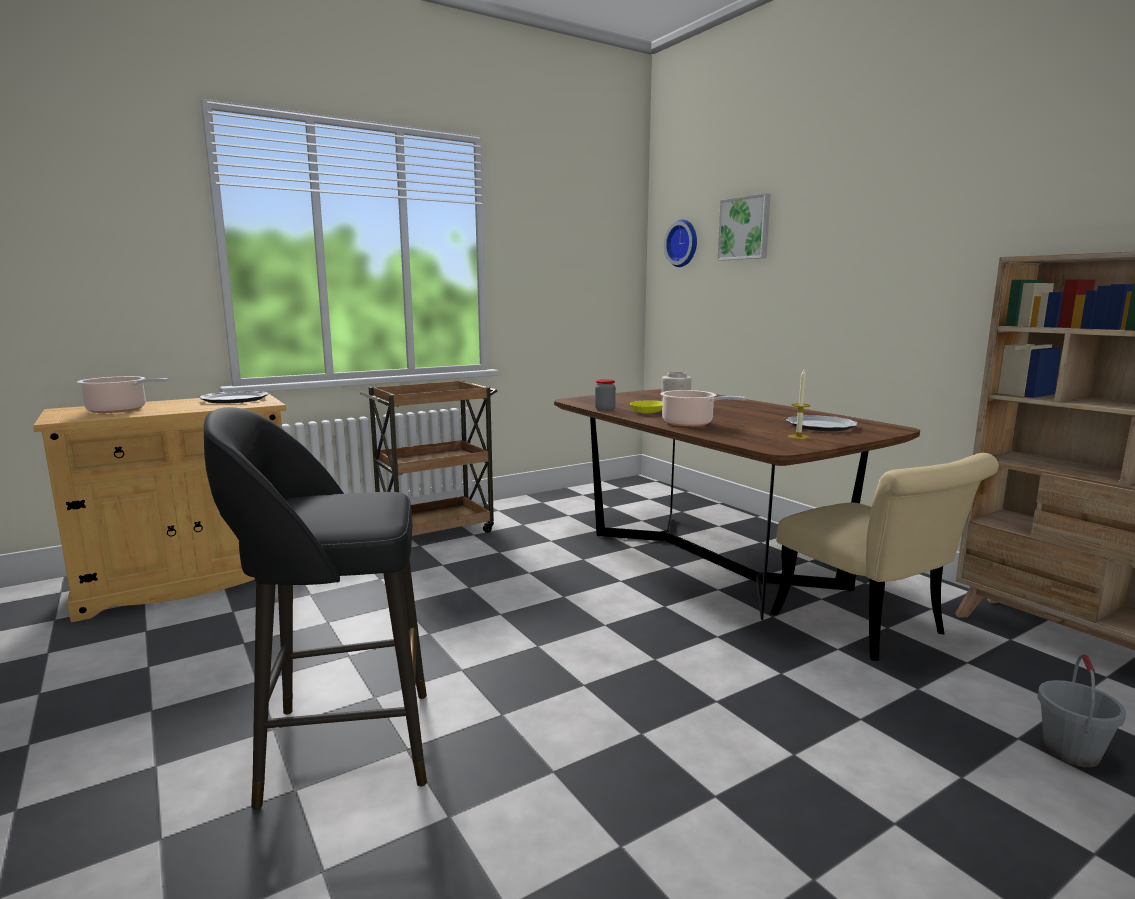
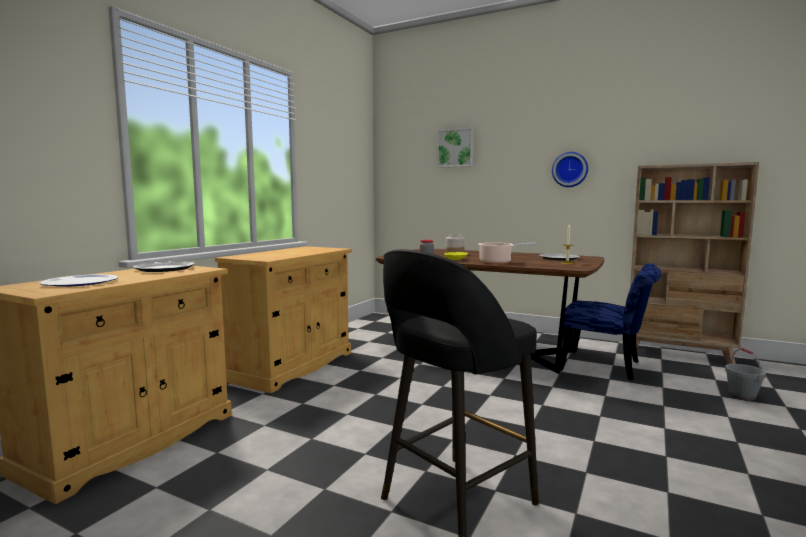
camera: 30 degrees left, 5 degrees down
(120, 410) = (80, 282): cooking pot -> plate
(436, 531) = (292, 366): brown cart -> beige cabinet
(683, 243) = (406, 156): wall clock -> wall clock (570, 169)
(869, 629) = (608, 367): beige chair -> blue chair

